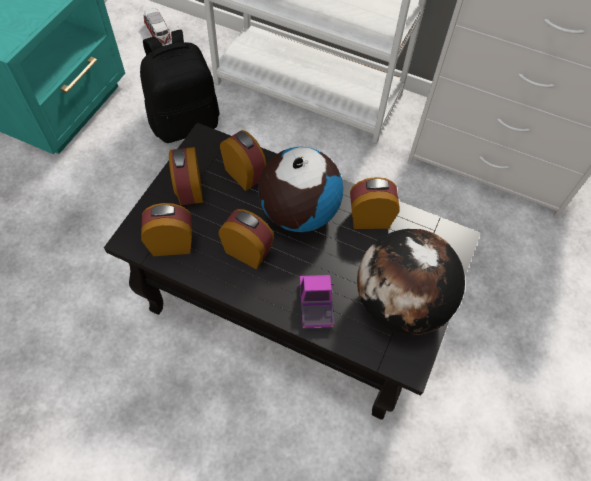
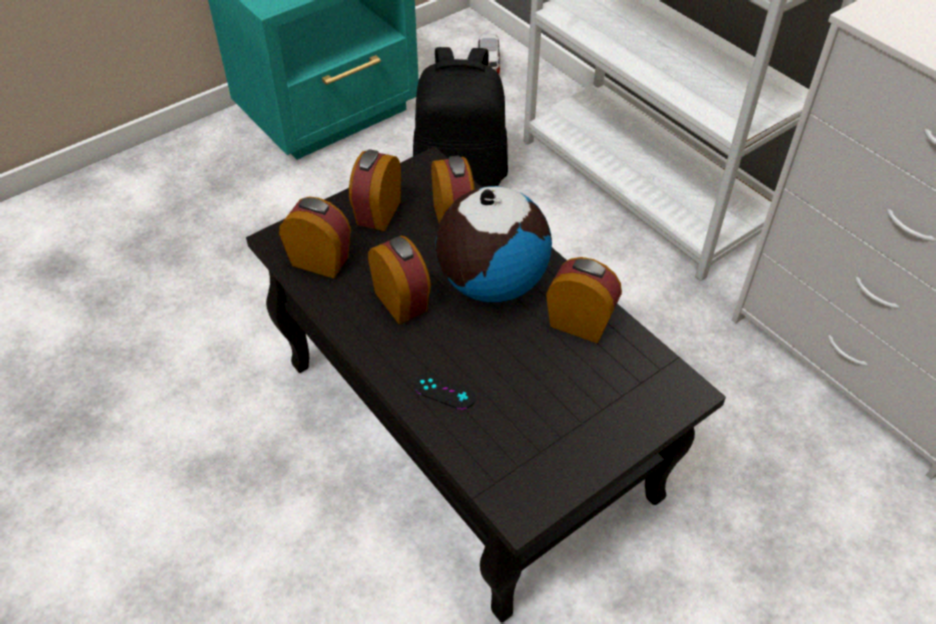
camera: 30 degrees right, 10 degrees down
(316, 305) = (445, 391): toy truck -> black game controller
(400, 304) = (554, 435): globe -> none

